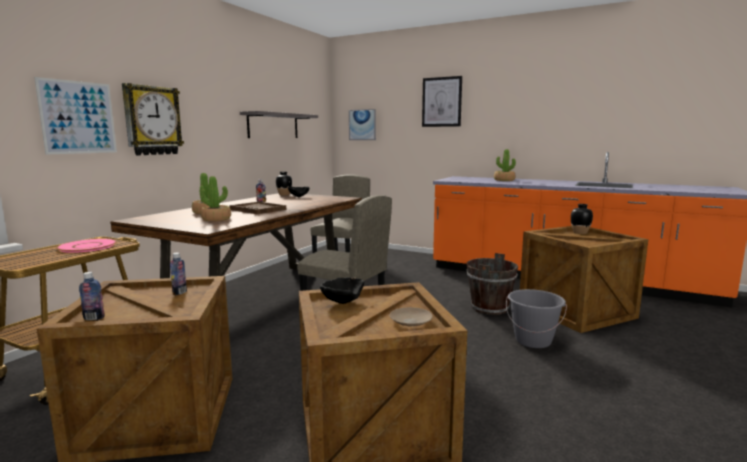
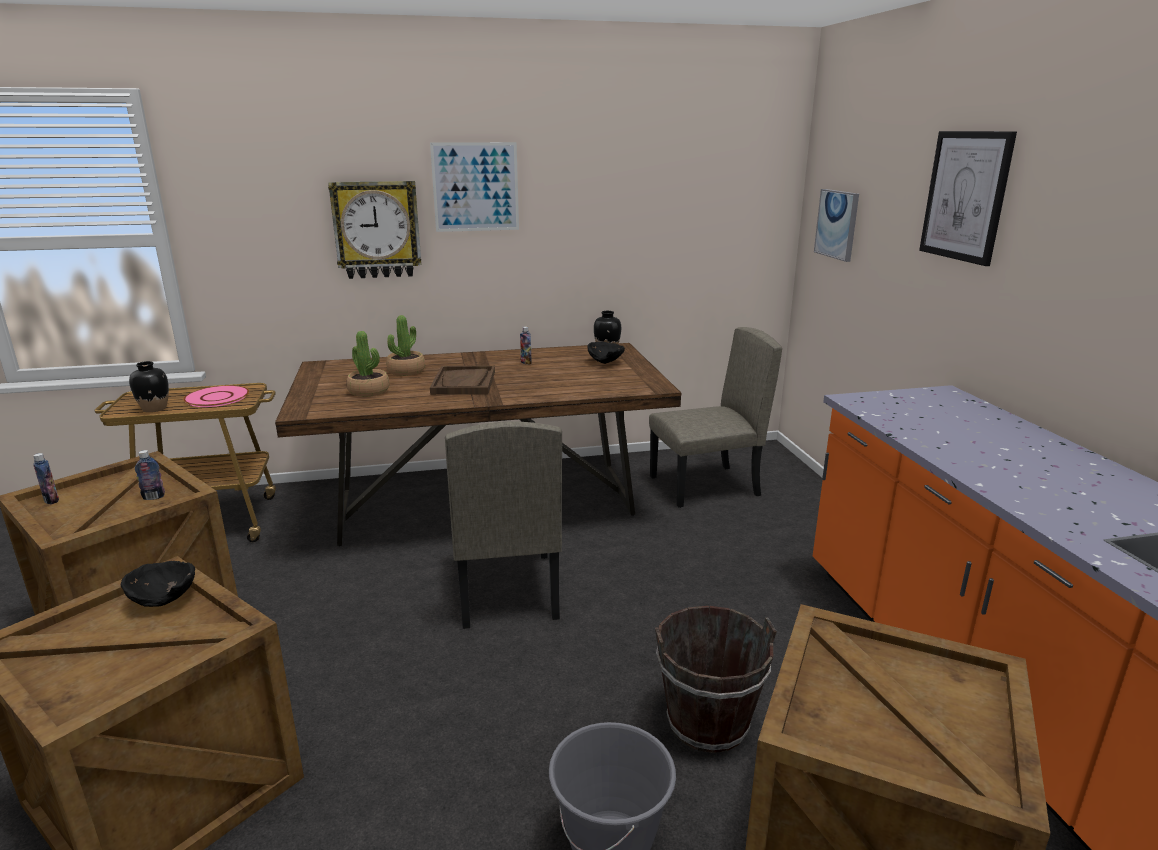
camera: 50 degrees right, 10 degrees up
(78, 117) = (270, 231): picture -> picture (475, 187)
(273, 126) = (625, 225): grey shelf -> none
(411, 322) = (99, 683): beige plate -> none
(504, 180) = (998, 442): potted plant -> none
(580, 232) = (962, 683): black vase -> black vase (155, 409)

